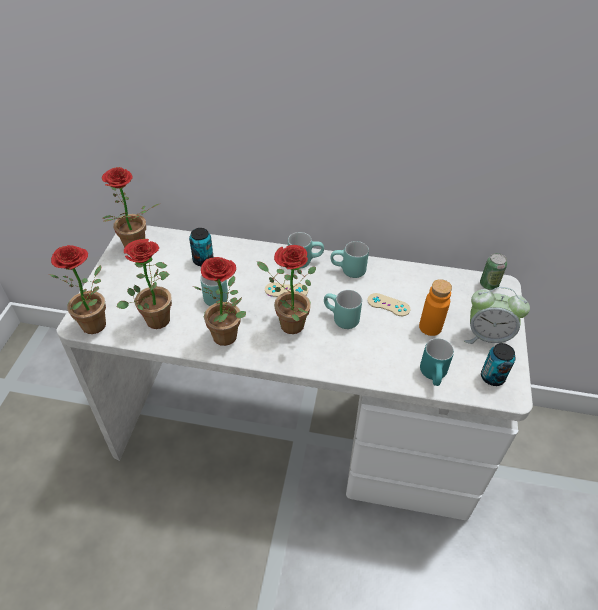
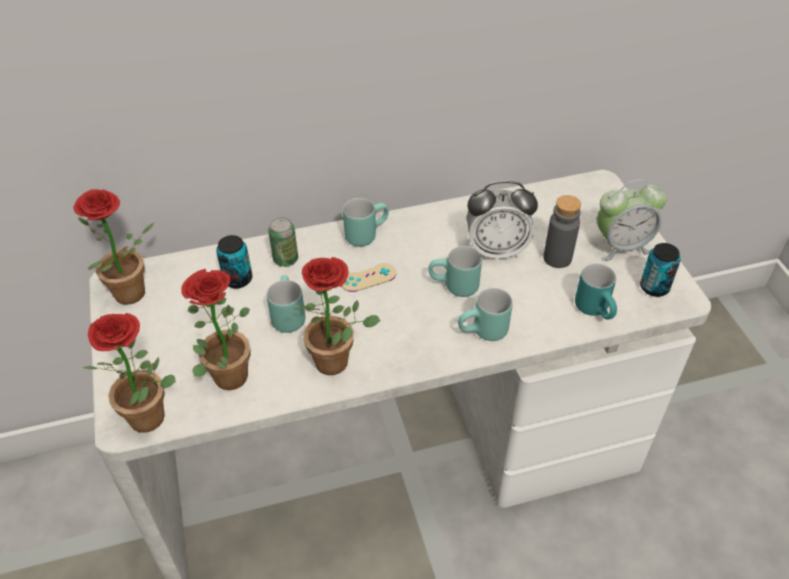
camera: 25 degrees left, 0 degrees up
(286, 324) = (396, 317): potted plant -> none
(348, 272) = (426, 228): turquoise mug -> turquoise mug (484, 334)
(388, 305) = (496, 250): beige game controller -> alarm clock
(430, 327) = (557, 258): orange bottle -> grey bottle
(488, 284) = (586, 187): can -> can (285, 259)

